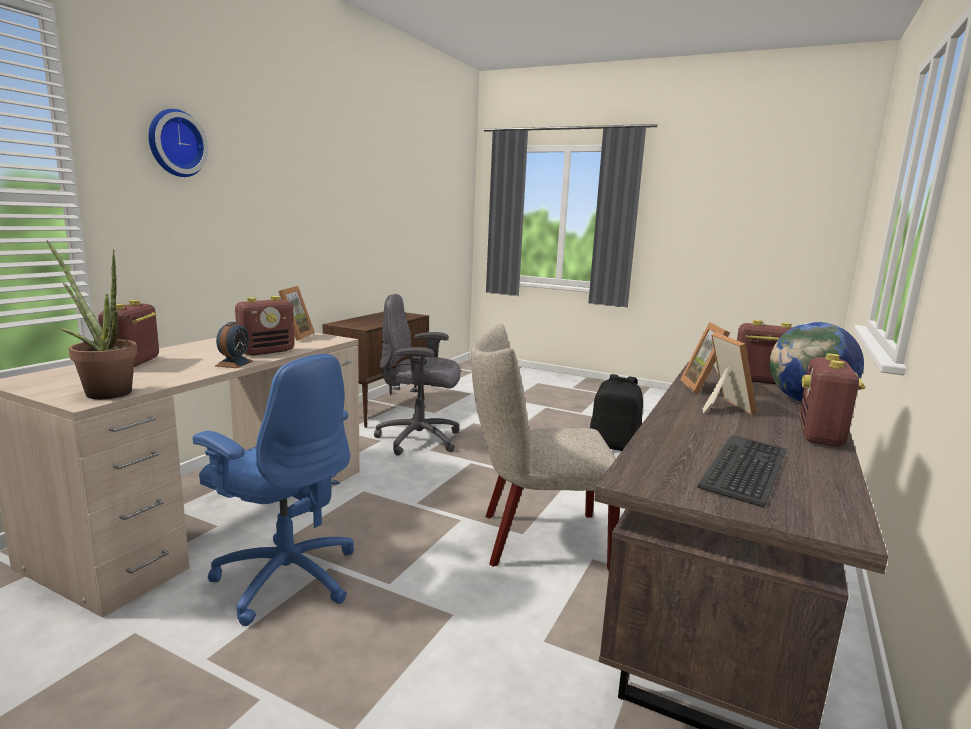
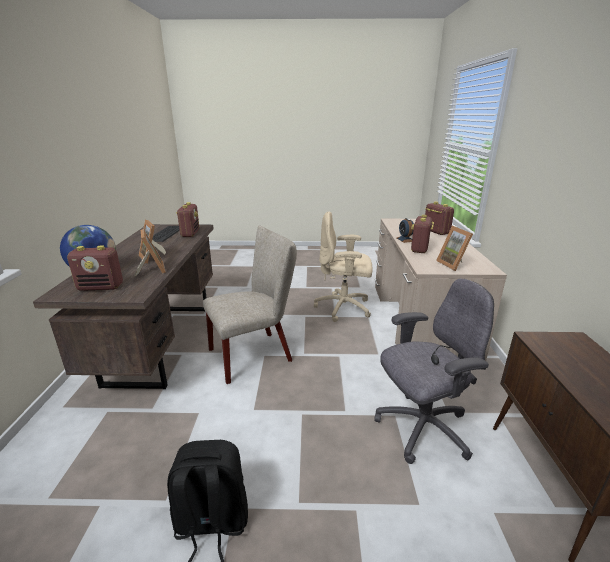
camera: 155 degrees right, 10 degrees up
(103, 392) = (397, 222): potted plant -> none
(175, 143) = (535, 118): wall clock -> none
(286, 577) = (344, 308): blue office chair -> beige office chair
(820, 436) = (119, 250): radio -> radio (190, 233)

